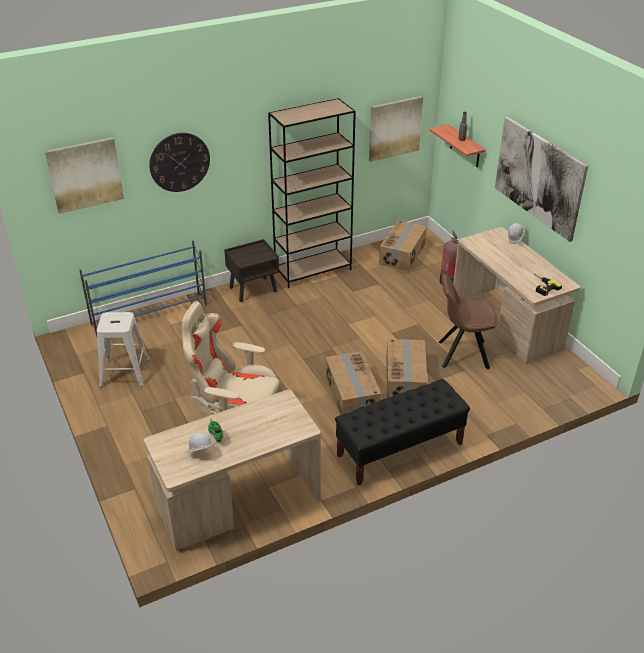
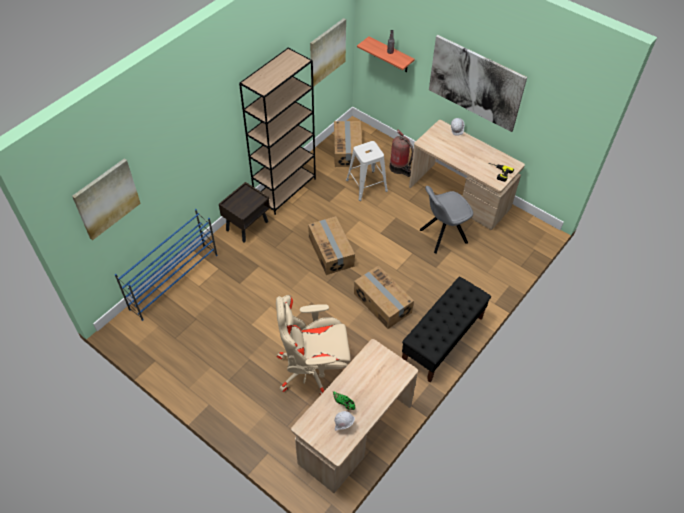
camera: 25 degrees left, 15 degrees up
(124, 373) = (190, 348): white stool -> white stool (366, 185)
(179, 162) = (177, 153): wall clock -> none
(405, 380) = (414, 274): cardboard box -> cardboard box (331, 251)
(463, 354) = (442, 236): brown chair -> grey chair

